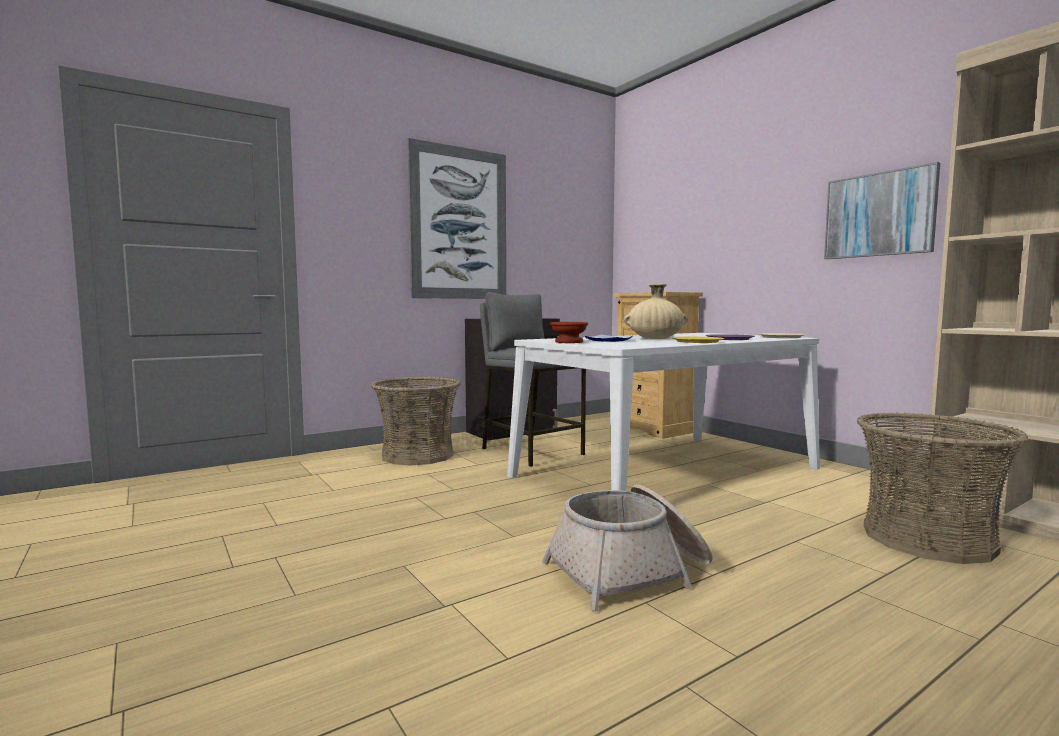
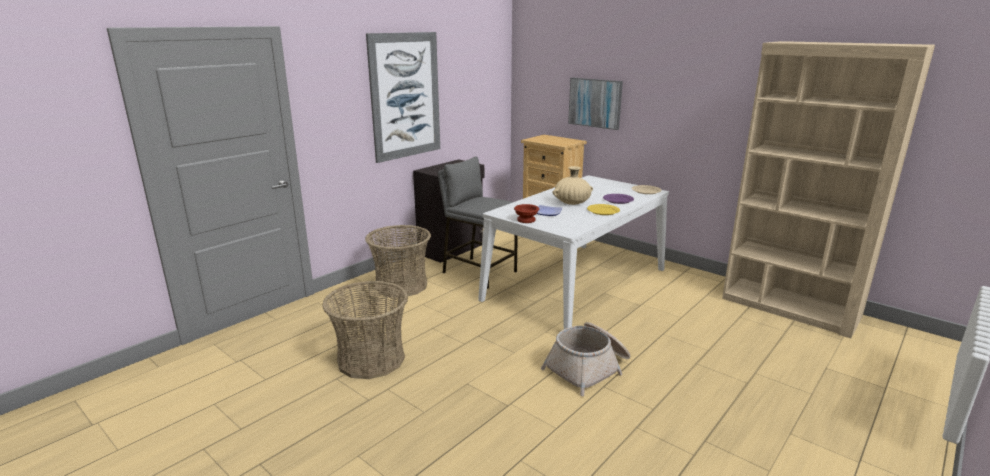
camera: 15 degrees left, 15 degrees up
(879, 214) = (709, 111): picture -> picture (595, 103)
(927, 538) = (724, 323): basket -> basket (371, 359)

